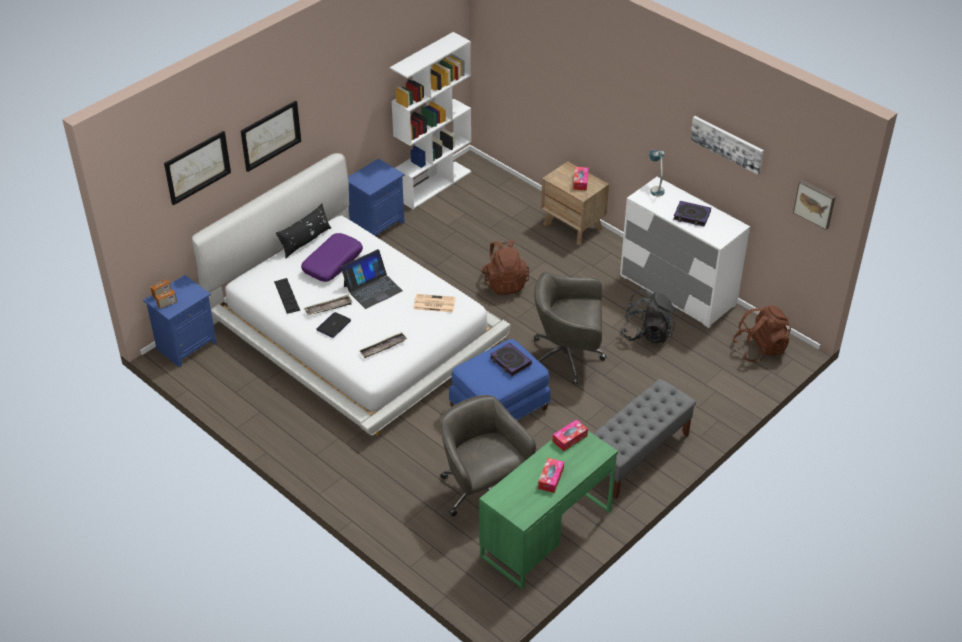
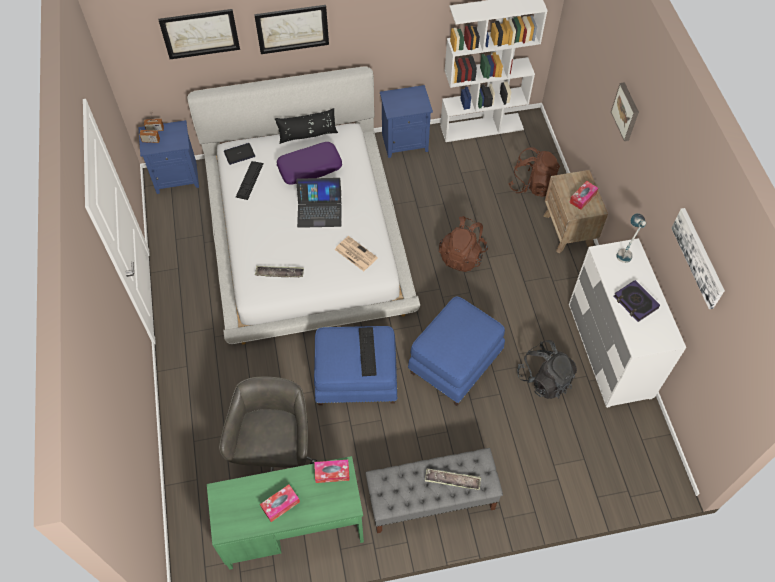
camera: 35 degrees right, 15 degrees up
(328, 308) = (270, 210): tray -> tray (452, 480)
(333, 325) = (260, 229): laptop -> laptop (239, 154)
(510, 361) = (367, 351): book -> keyboard
(568, 357) = (454, 362): grey office chair -> blue ottoman
(760, 349) = (637, 460): brown backpack -> brown backpack (532, 185)
(815, 203) = (745, 380): picture -> picture (626, 111)

